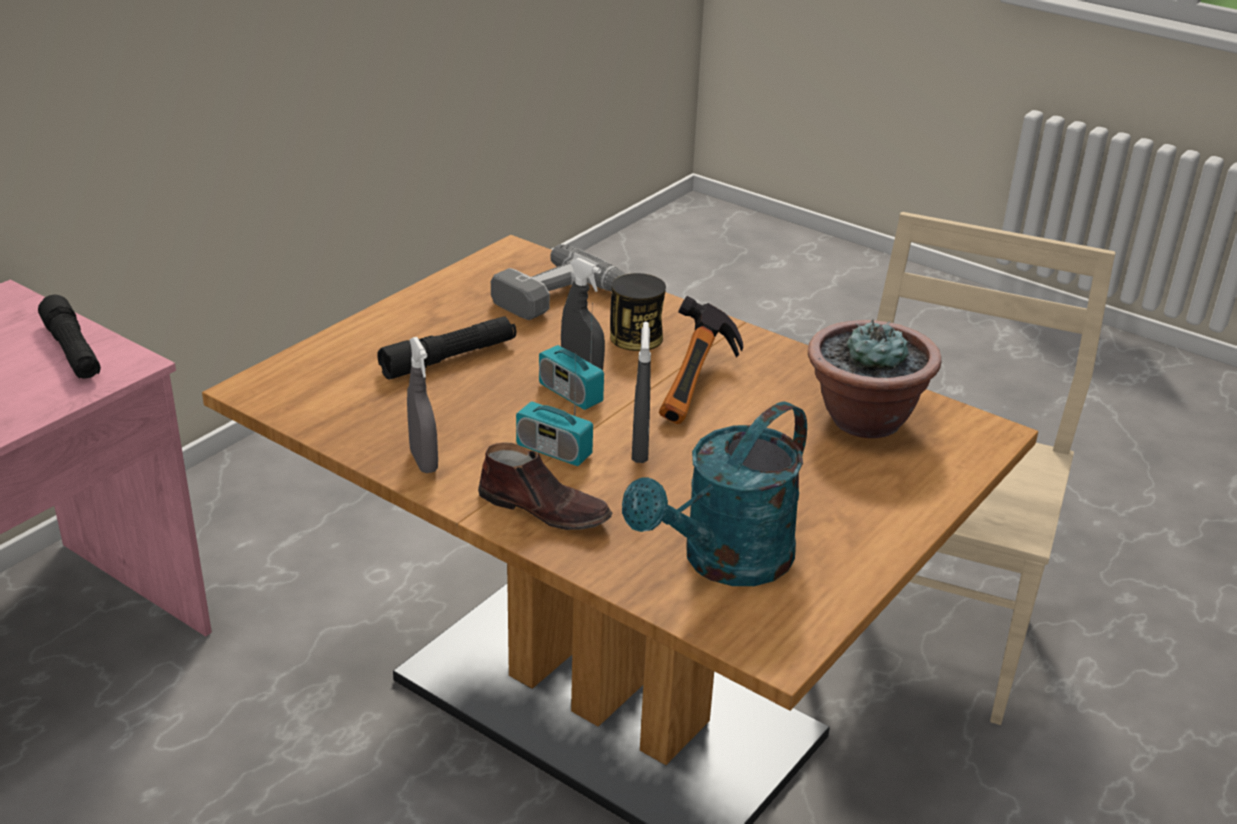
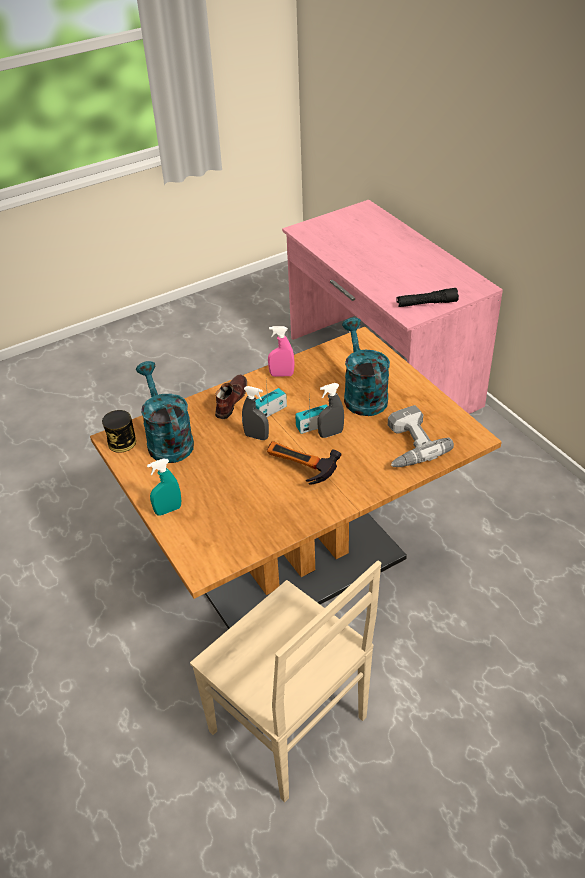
camera: 115 degrees right, 10 degrees up
(424, 461) = (281, 375): grey spray bottle -> pink spray bottle
(449, 358) = (362, 394): black flashlight -> turquoise watering can
(545, 509) = (230, 400): brown shoe -> brown shoe turned 150 degrees clockwise
(636, 337) = (358, 461): can -> can (122, 442)
(863, 419) = (239, 522): potted plant -> none
(905, 503) = (168, 510): none -> turquoise spray bottle

